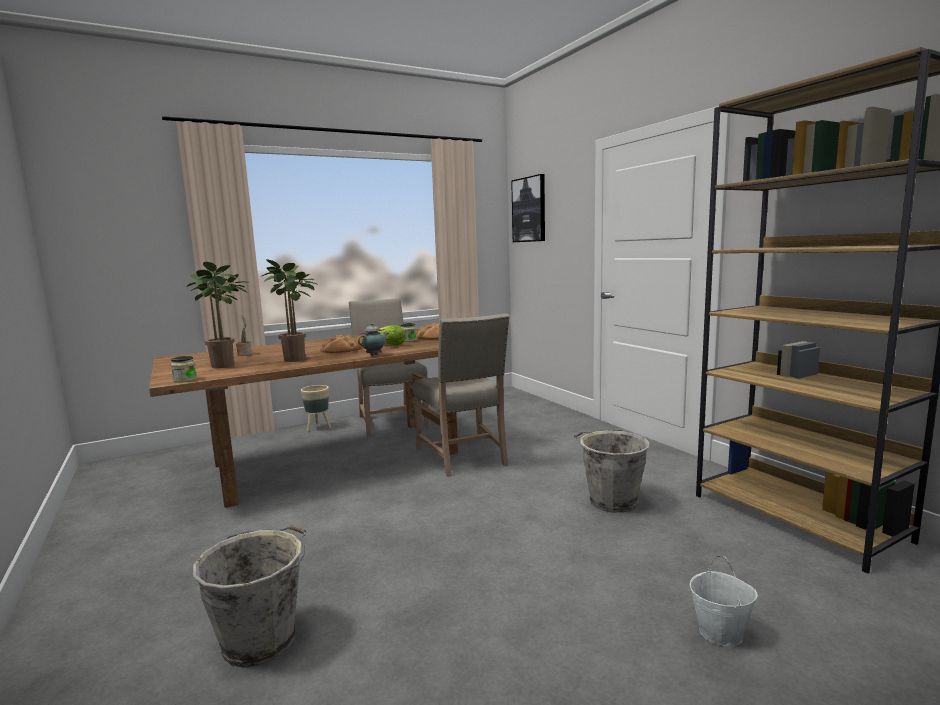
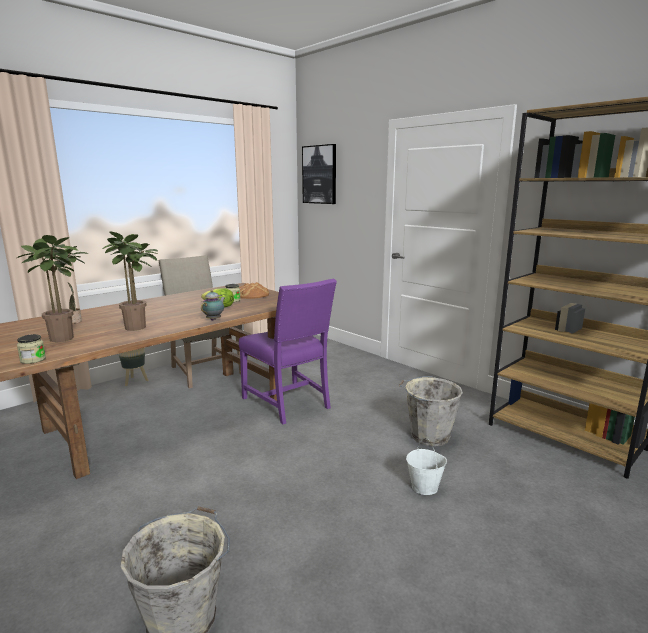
camera: 15 degrees left, 5 degrees up
(341, 349) = (174, 313): bread -> none
(464, 457) = (289, 403): beige chair -> purple chair
(721, 632) = (556, 544): white bucket -> white bucket (425, 487)

